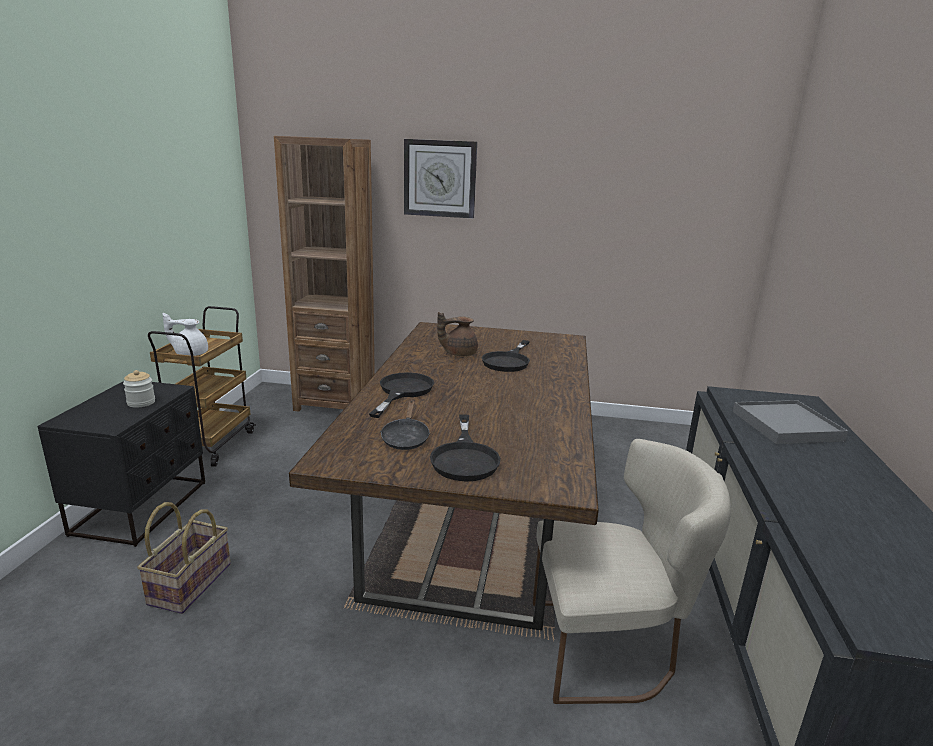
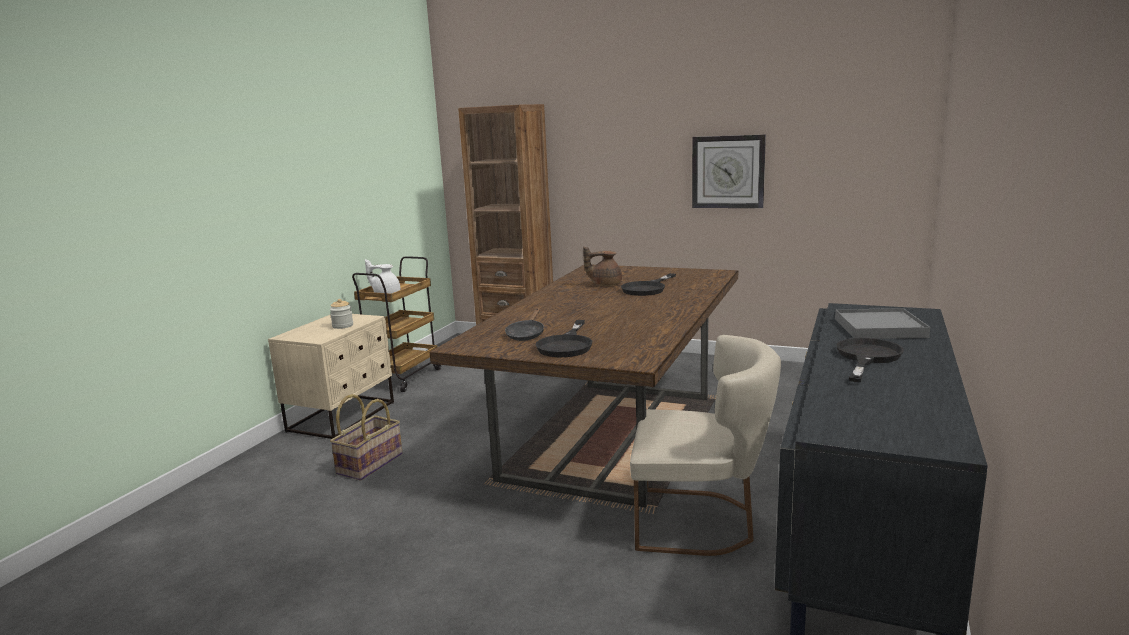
camera: 15 degrees right, 5 degrees down
(142, 507) = (343, 417): black nightstand -> beige nightstand
(402, 391) = (540, 308): black frying pan -> black frying pan (866, 357)
(440, 178) = (607, 134): wall clock -> wall clock (728, 172)

